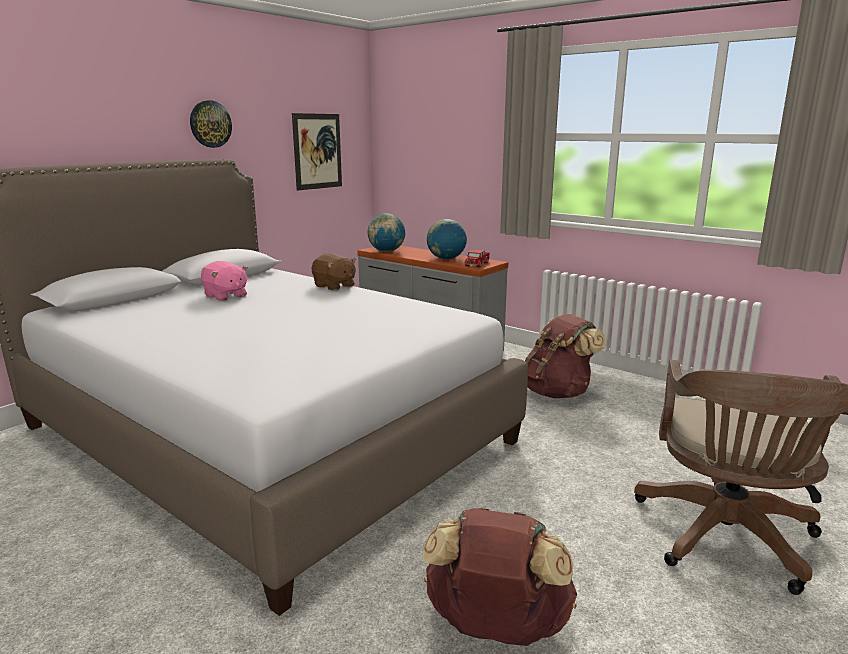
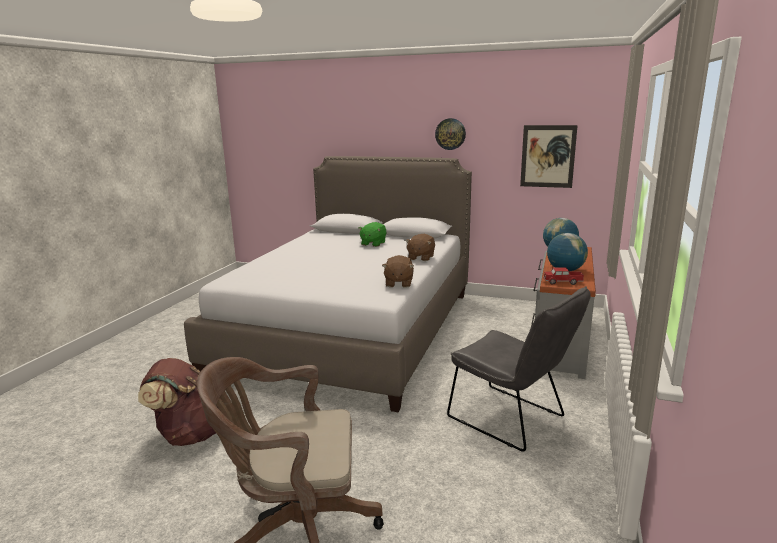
camera: 70 degrees right, 0 degrees up
(225, 296) = (373, 244): pink plush toy -> green plush toy
(422, 305) = (398, 283): none -> brown plush toy
(557, 392) = (512, 420): brown backpack -> grey chair

